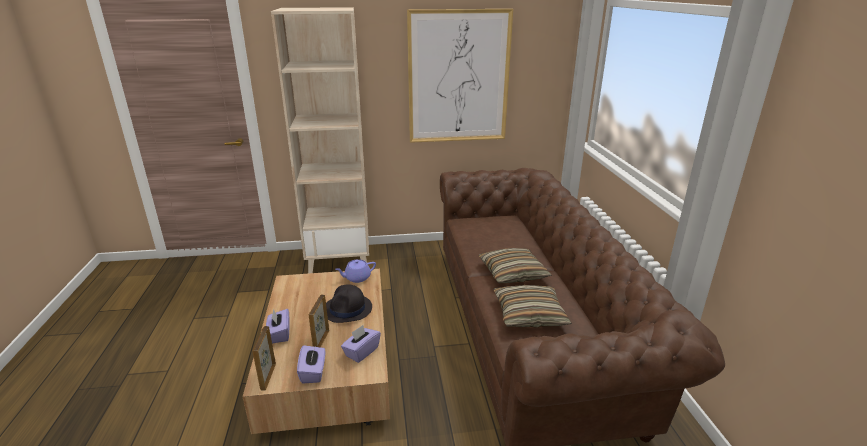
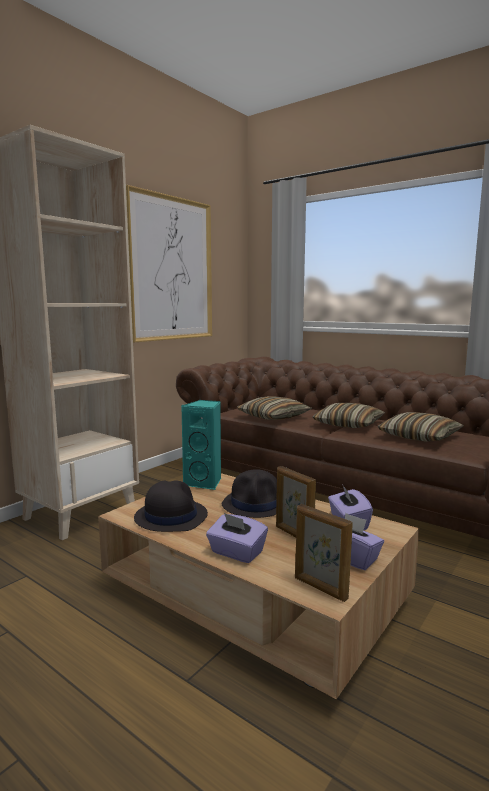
camera: 45 degrees left, 15 degrees down
(299, 293) = (170, 516): none -> black hat
(357, 278) = (205, 482): purple teapot -> turquoise speaker
(477, 240) = (273, 417): none -> pillow

